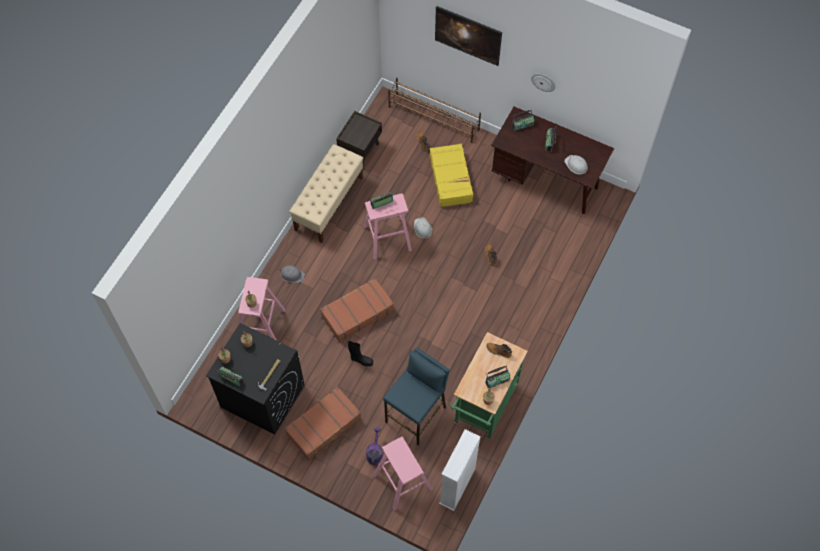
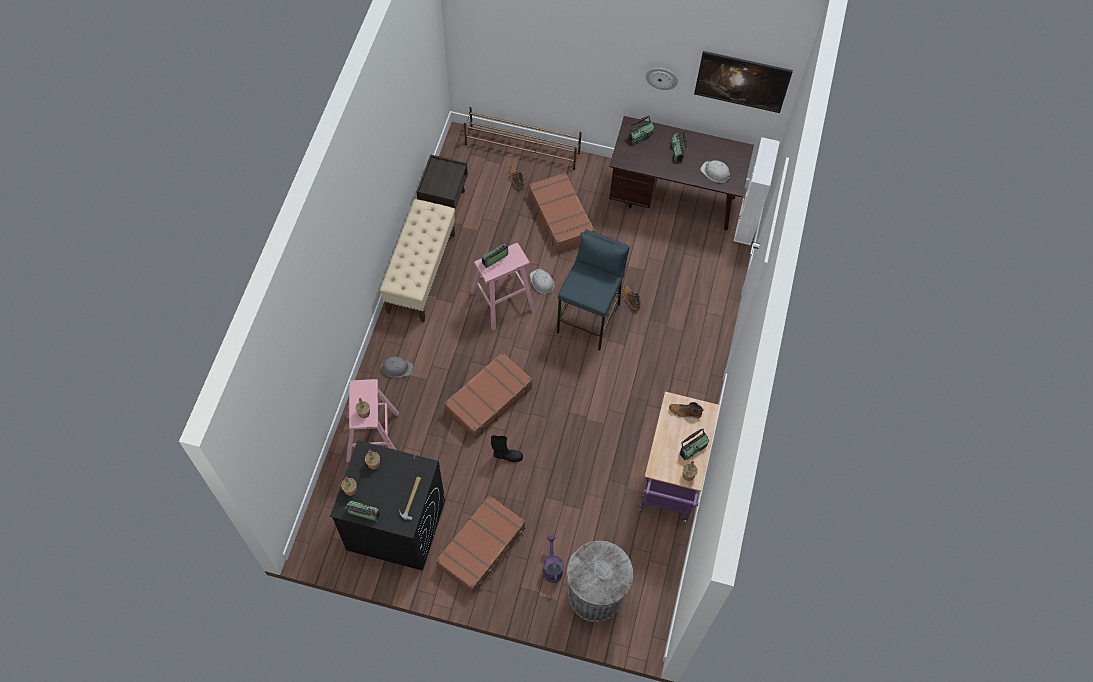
camera: 15 degrees left, 0 degrees up
(403, 482) = (595, 595): pink stool -> grey trash can
(416, 415) = (591, 509): blue stool -> blue stool (589, 318)
(451, 179) = (561, 217): yellow suitcase -> brown suitcase
(457, 486) = (662, 586): white bookcase -> white bookcase (747, 222)
(467, 43) = (561, 47): picture -> picture (739, 91)
(484, 408) = (669, 484): green cart -> purple cart

